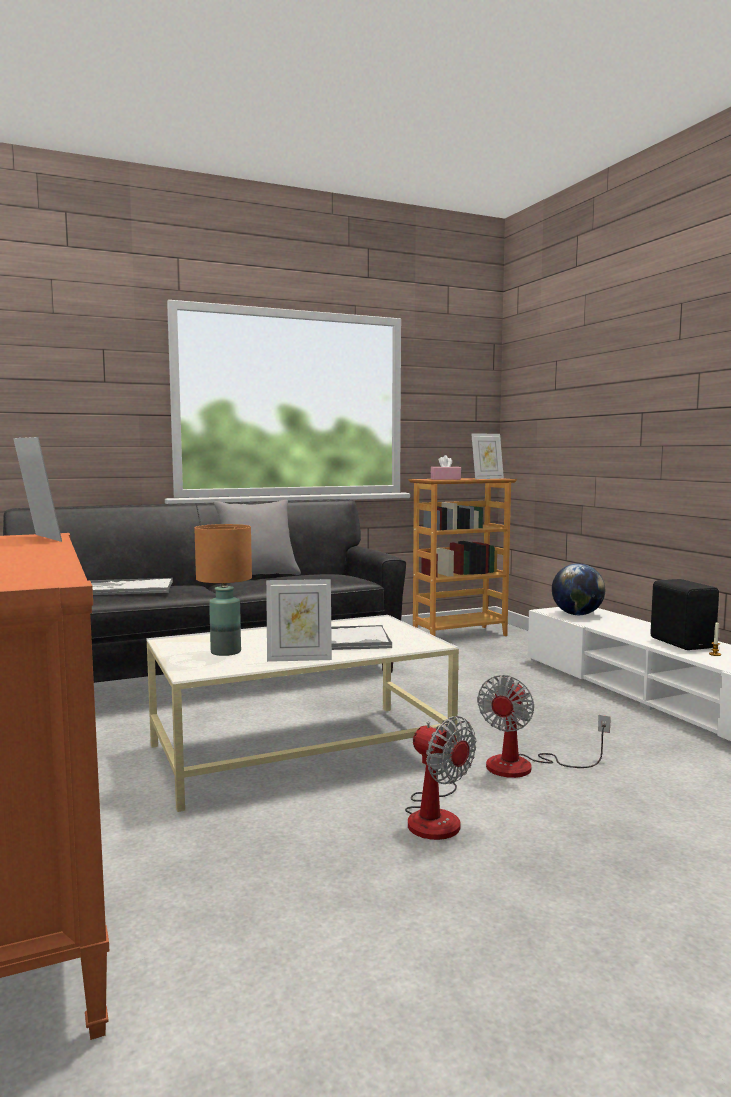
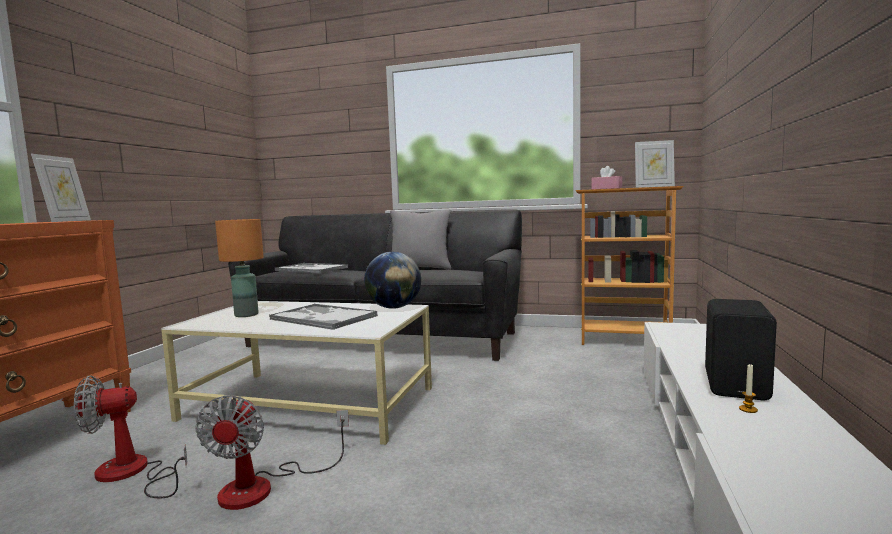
camera: 40 degrees right, 0 degrees up
(299, 659) = (260, 326): picture frame -> none
(525, 766) = (418, 473): fan -> fan (131, 474)
(577, 614) = (685, 333): globe -> globe (394, 308)

